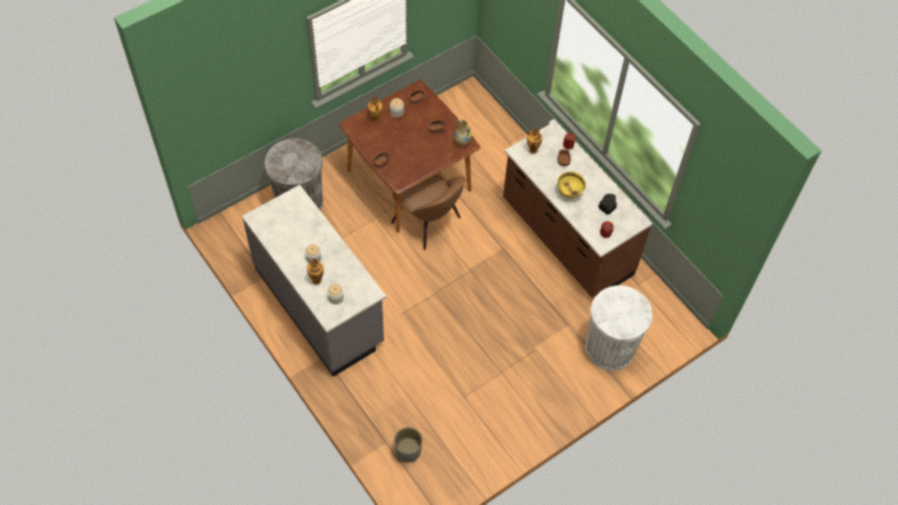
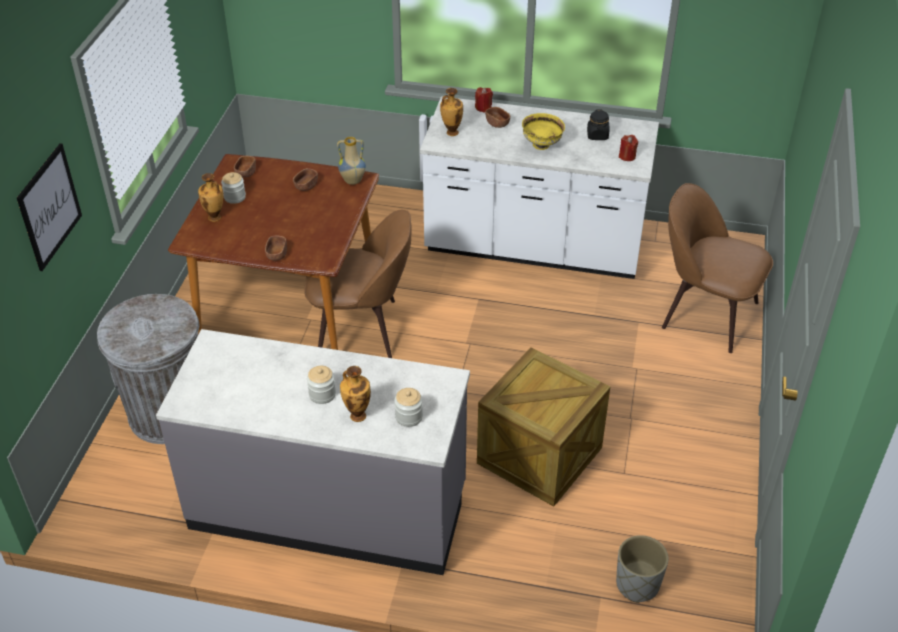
camera: 40 degrees left, 15 degrees down
(260, 84) = (49, 207): none -> picture
(436, 356) = (539, 455): none -> crate
(566, 239) = (533, 248): brown counter -> white counter
(610, 348) = (705, 313): white trash can -> brown chair

